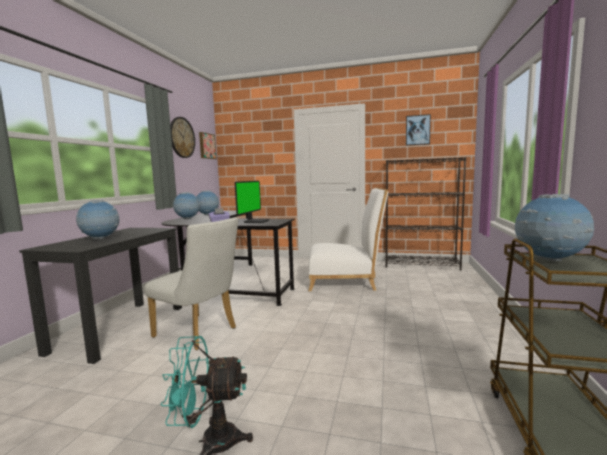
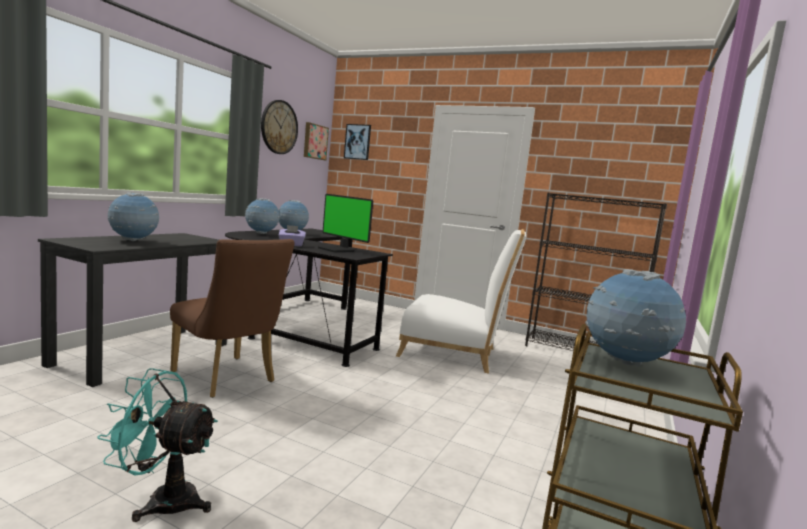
camera: 10 degrees right, 0 degrees up
(200, 333) = (227, 379): white chair -> brown chair
(255, 221) = (337, 250): monitor -> monitor turned 105 degrees clockwise
(417, 130) = (606, 154): picture -> picture (357, 142)

